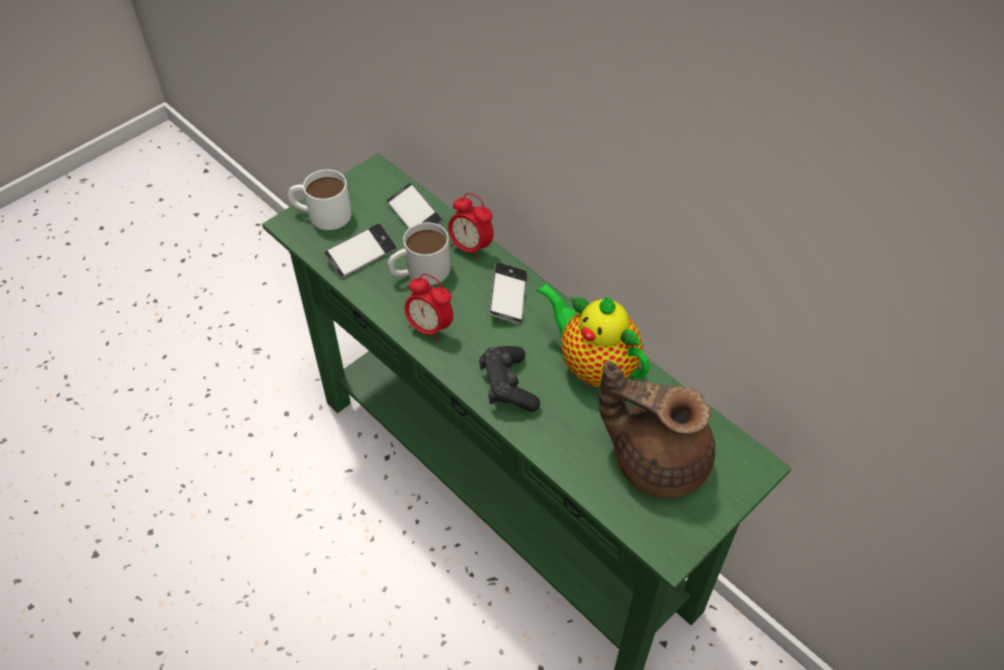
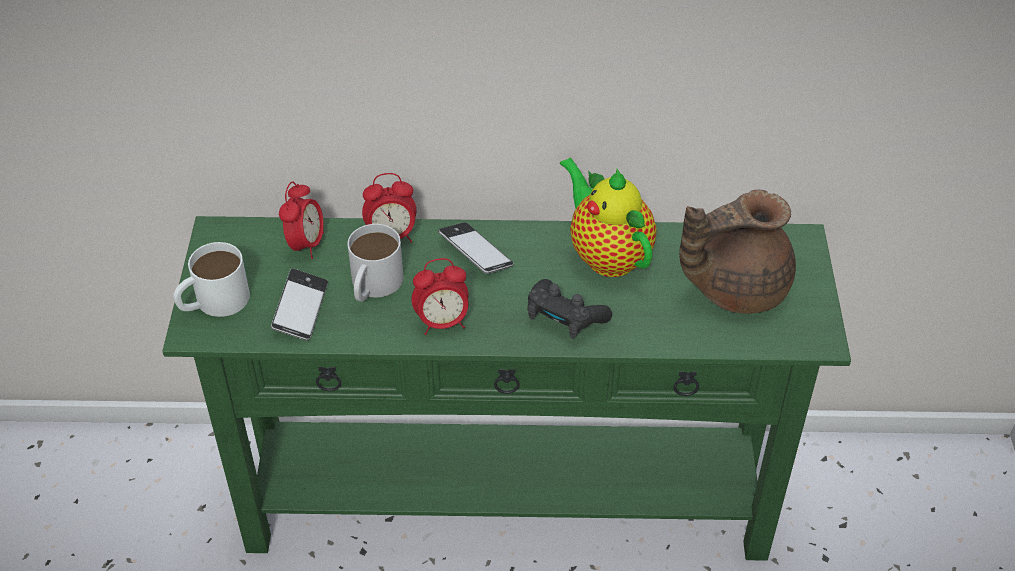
camera: 45 degrees left, 5 degrees down
(414, 215) = (306, 244): phone -> alarm clock
(593, 364) = (607, 254): teapot -> teapot turned 60 degrees clockwise

